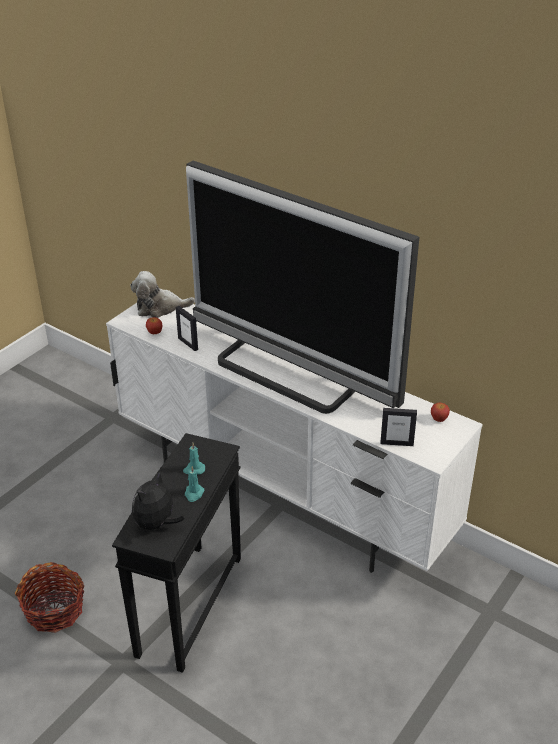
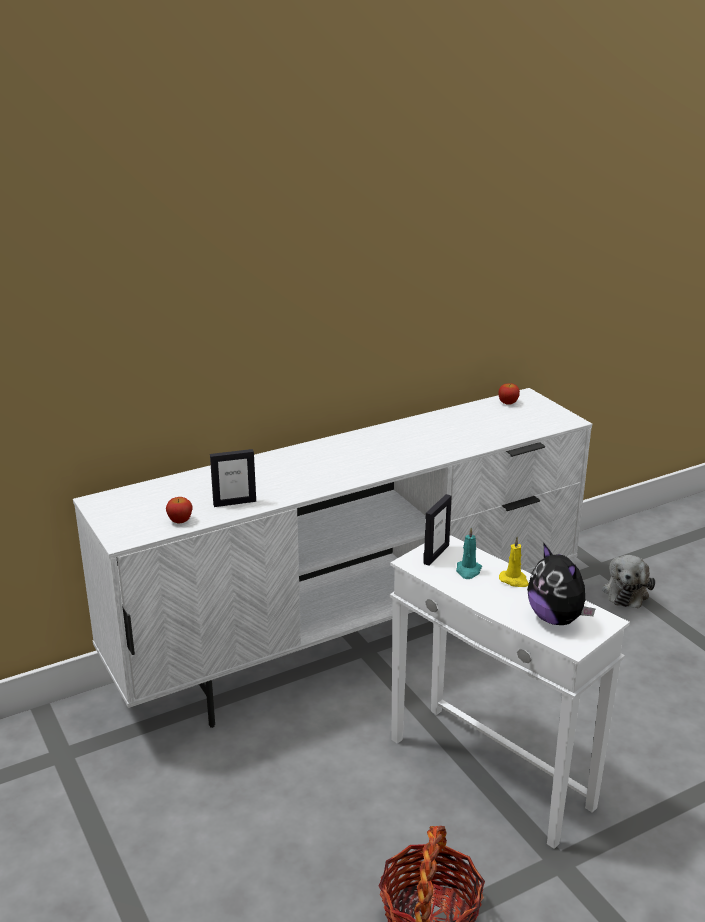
camera: 65 degrees left, 10 degrees down
(159, 308) = (124, 505): plush toy -> plush toy (626, 591)
(188, 605) = (490, 773): black side table -> white side table
(194, 494) = (514, 580): turquoise candle -> yellow candle
(288, 373) = (362, 455): television -> none
(396, 443) = (532, 430): picture frame -> picture frame (436, 554)

